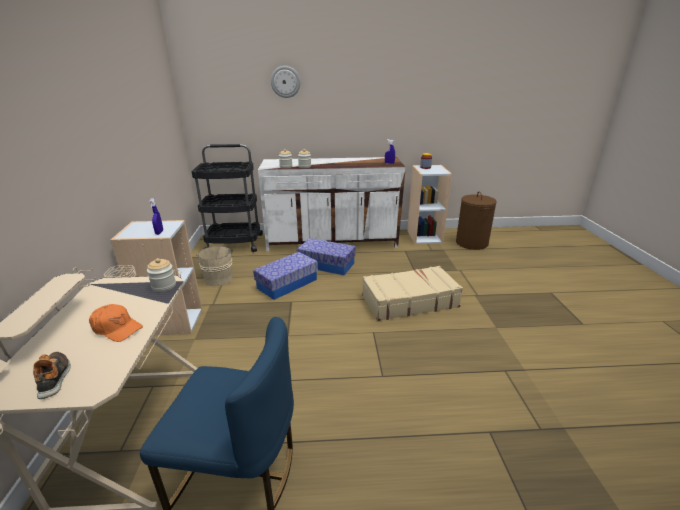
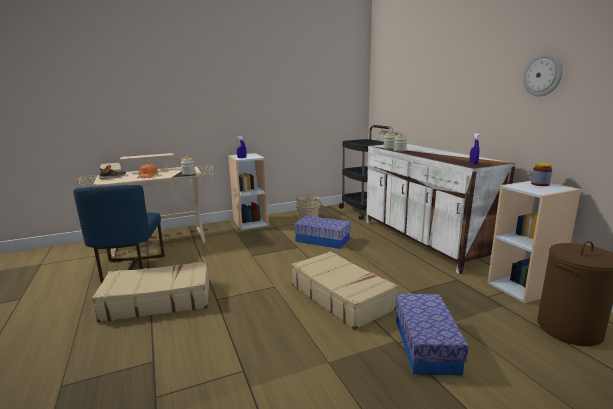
camera: 70 degrees right, 10 degrees down
(285, 82) = (427, 71): wall clock -> wall clock (543, 75)
(326, 265) = (371, 247): storage box -> storage box (425, 345)
(363, 430) = (158, 300): none -> beige suitcase

